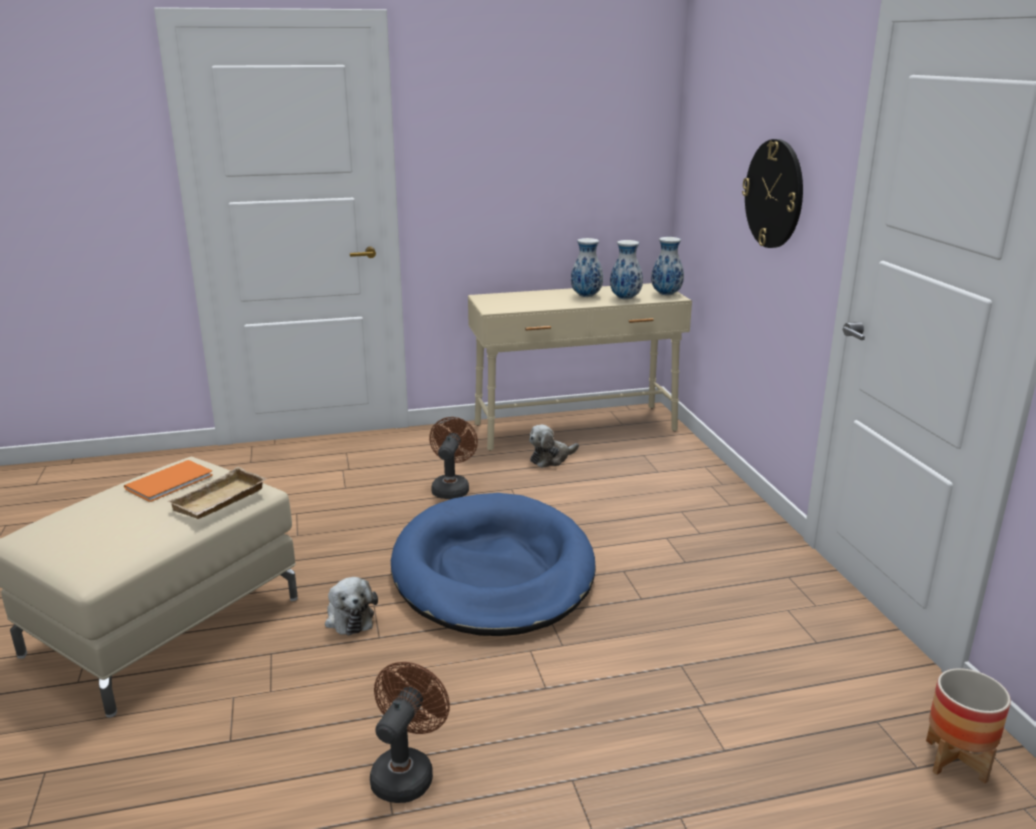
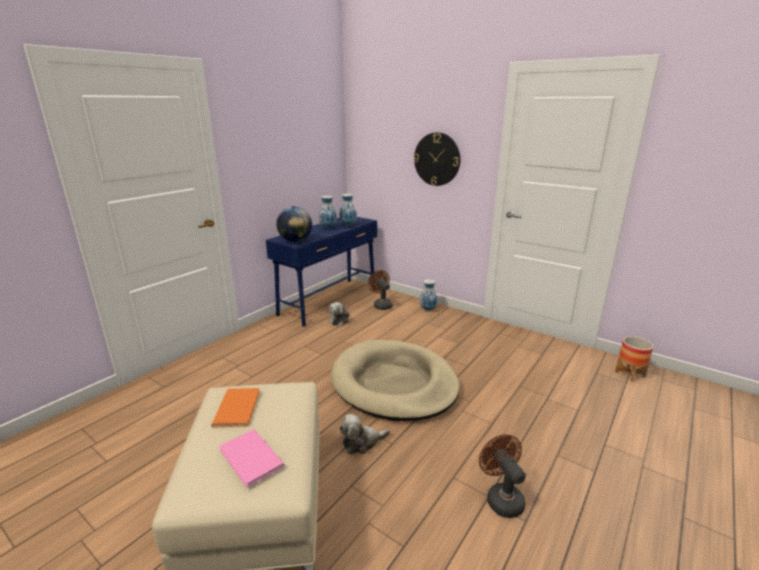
camera: 40 degrees left, 0 degrees up
(103, 530) = (250, 459): none -> pink book
(220, 501) = (295, 403): beige tray -> none
(349, 617) = (362, 442): plush toy -> plush toy turned 135 degrees clockwise
(451, 488) = (313, 352): brown fan -> brown fan (381, 305)
(493, 571) = (394, 383): blue dog bed -> beige dog bed
(499, 305) = (295, 241): none -> globe
(575, 428) = (329, 301): beige console table -> blue console table
(666, 294) = (361, 220): vase -> vase (428, 309)

